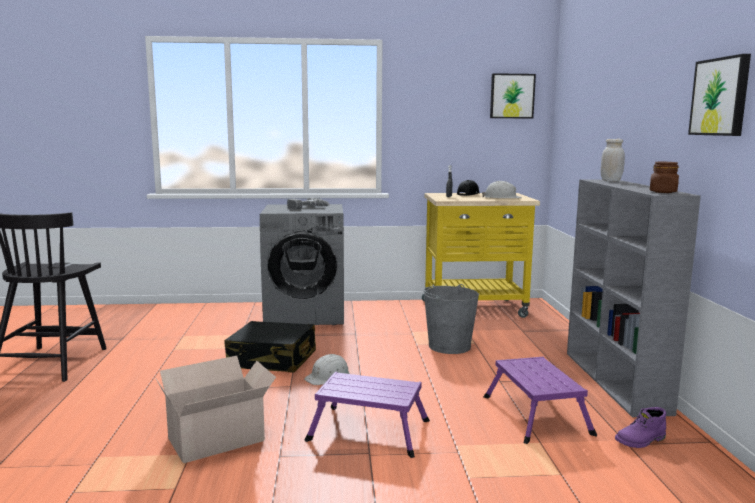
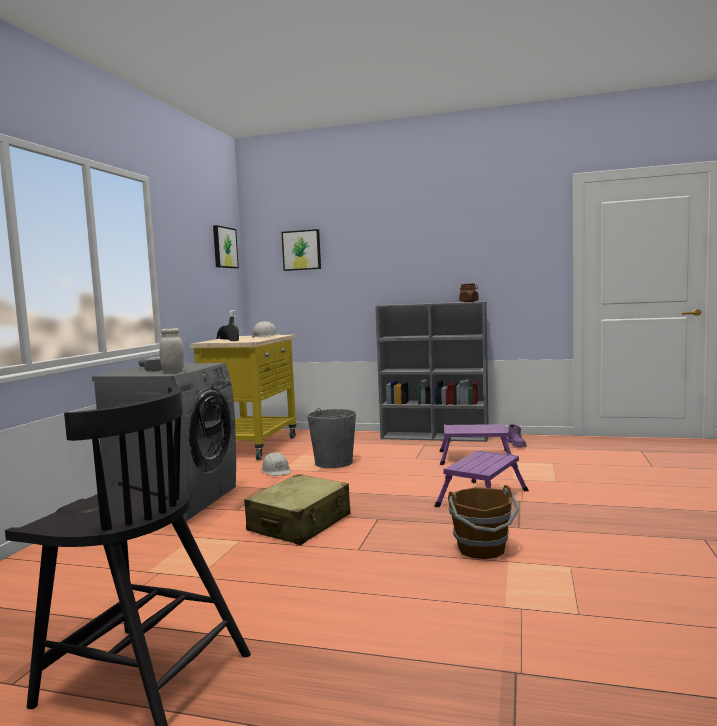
camera: 70 degrees left, 5 degrees down
(219, 439) = (482, 549): cardboard box -> brown bucket
(272, 360) = (300, 523): black suitcase -> beige suitcase
(328, 377) = (367, 504): white hard hat -> white hard hat (276, 471)
(611, 181) = (395, 304): white jar -> white jar (173, 371)
(721, 97) = (485, 245): picture -> picture (301, 250)

